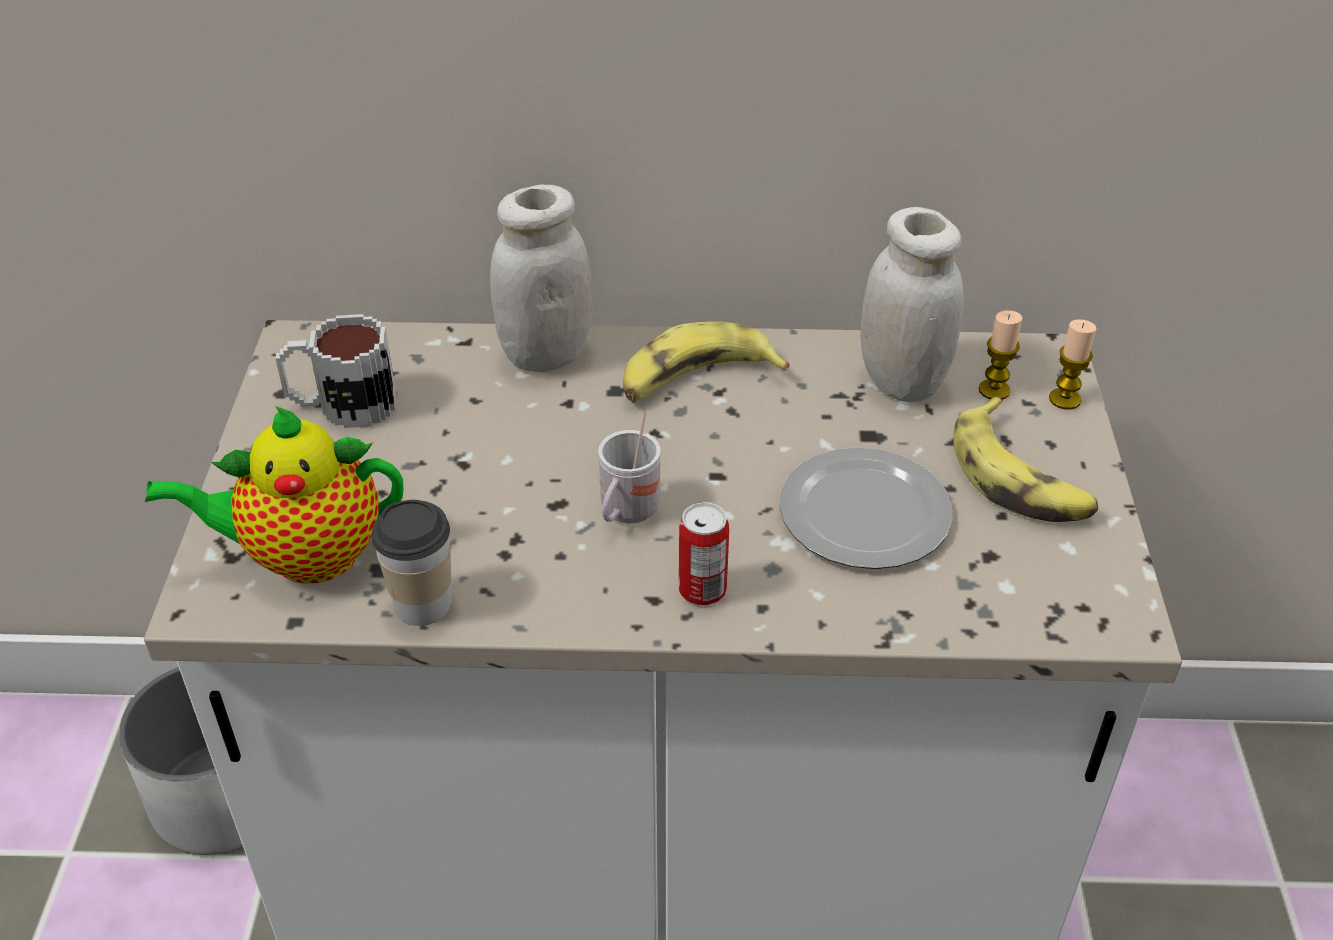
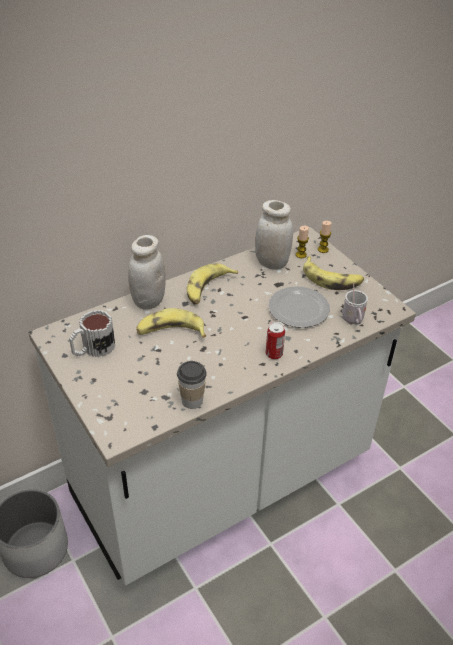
camera: 35 degrees left, 0 degrees up
(304, 555) = (135, 405): teapot -> none
(525, 437) = (170, 332): none -> banana
(626, 514) = (228, 342): white mug -> white mug (353, 321)

